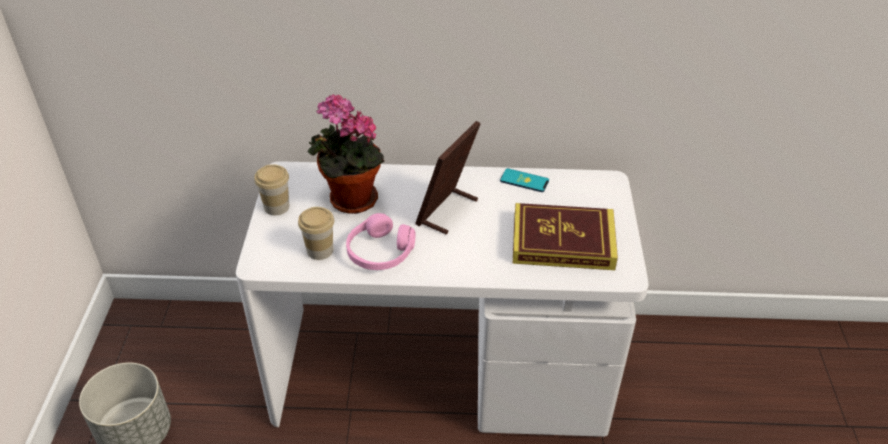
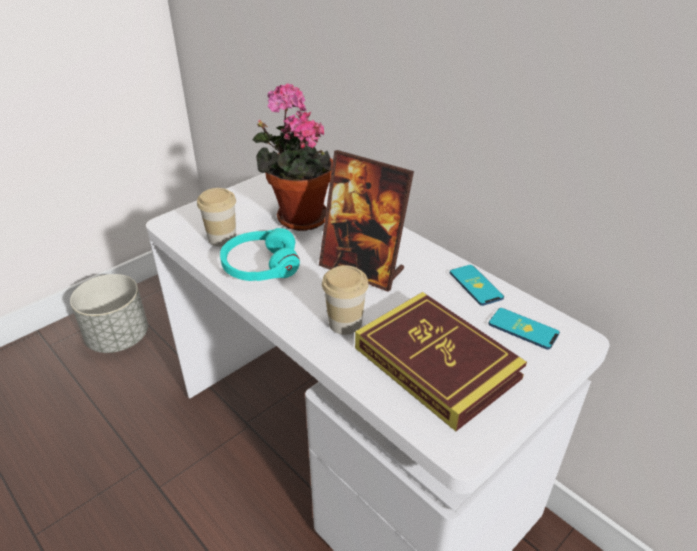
camera: 45 degrees right, 5 degrees down
(276, 207) = (243, 194): cup -> cup (345, 323)
(380, 252) = (260, 266): pink headphones -> turquoise headphones
(447, 211) = (362, 269): picture frame -> picture frame turned 135 degrees counterclockwise
(579, 192) = (523, 329): none -> phone

